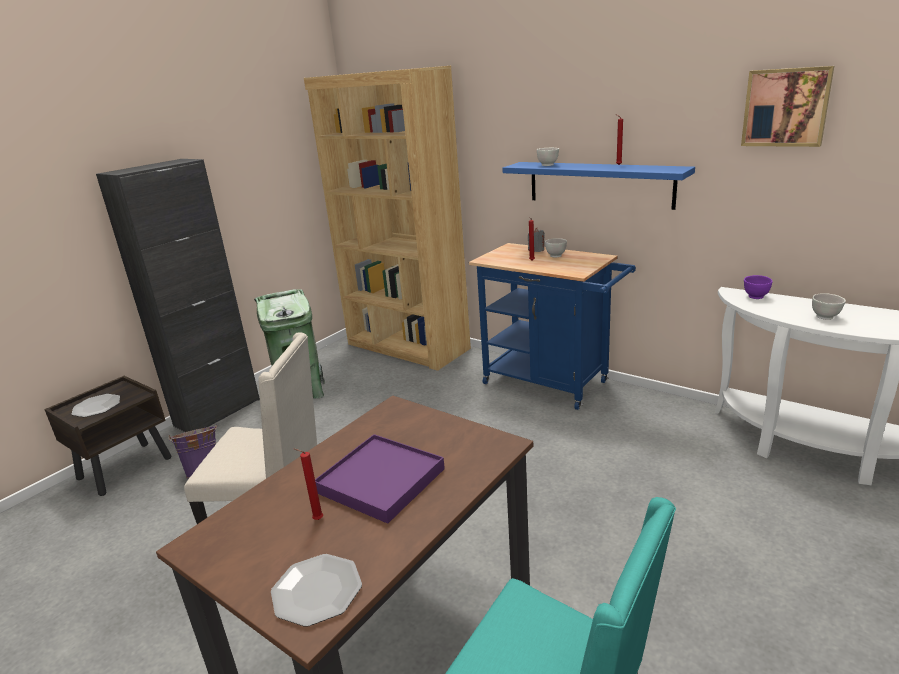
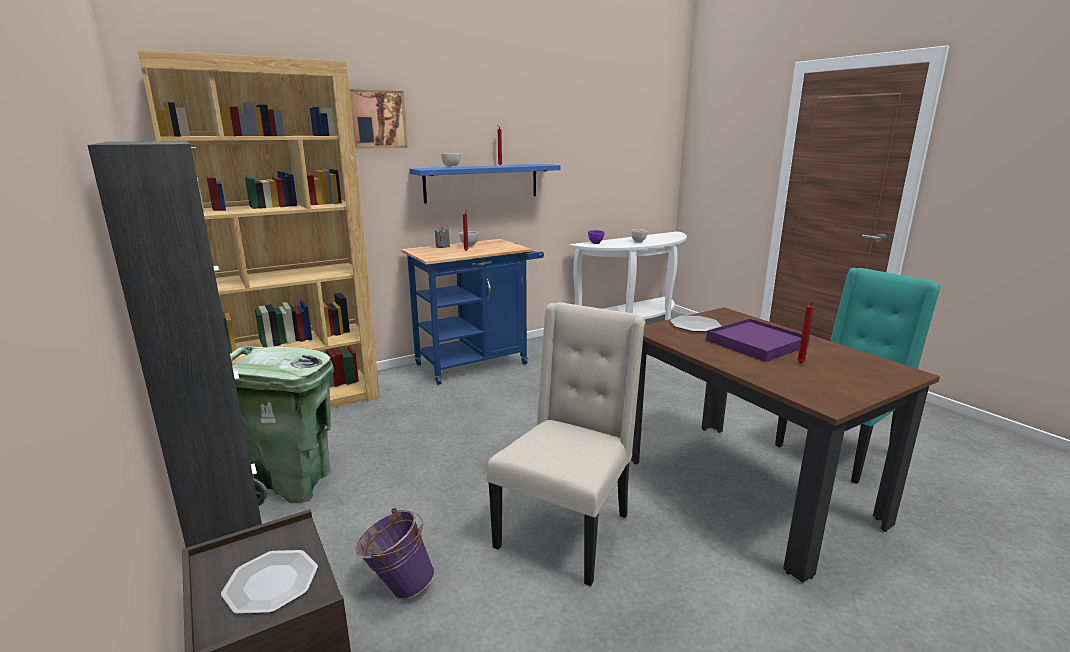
camera: 70 degrees left, 5 degrees down
(317, 590) = (877, 369): plate -> plate (695, 325)
(786, 107) = (588, 124): picture -> picture (377, 119)

